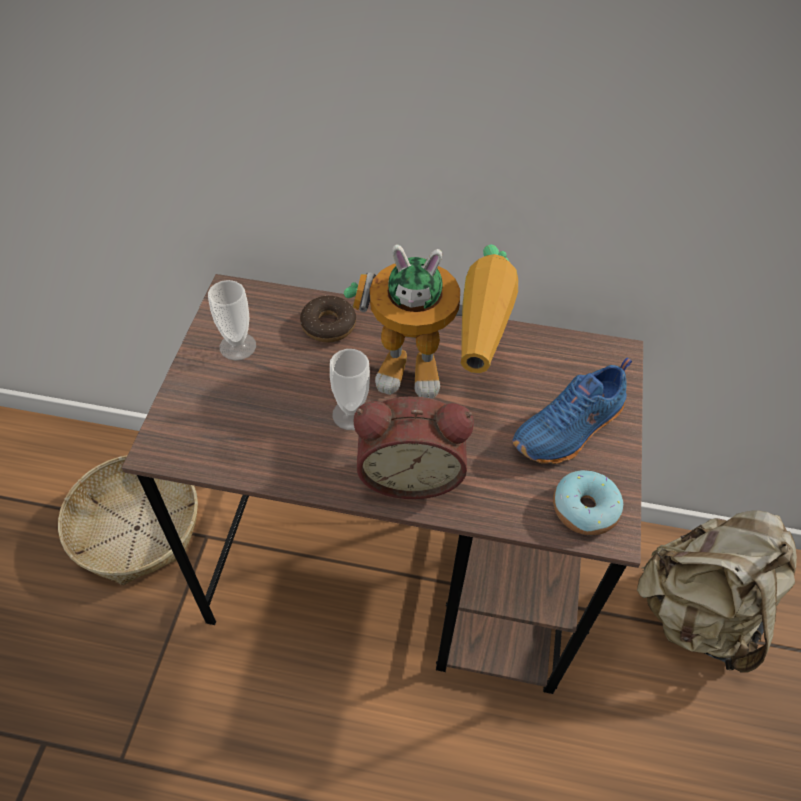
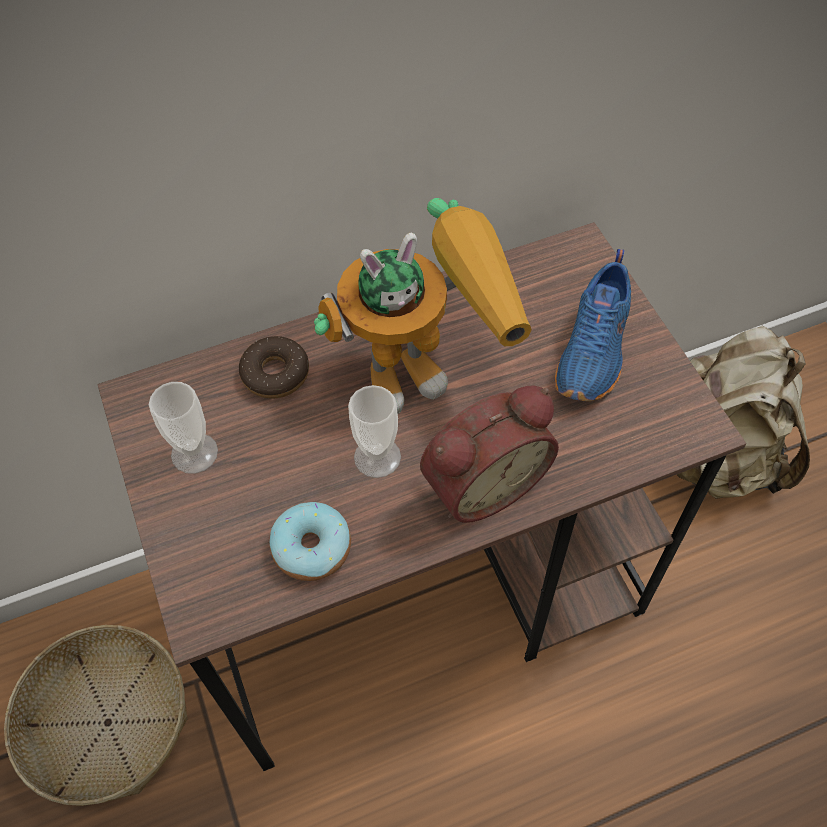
camera: 30 degrees left, 5 degrees up
(584, 509) = (665, 421): donut -> donut (312, 548)

